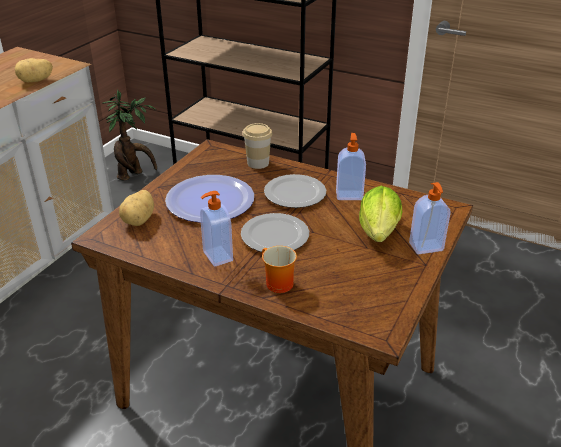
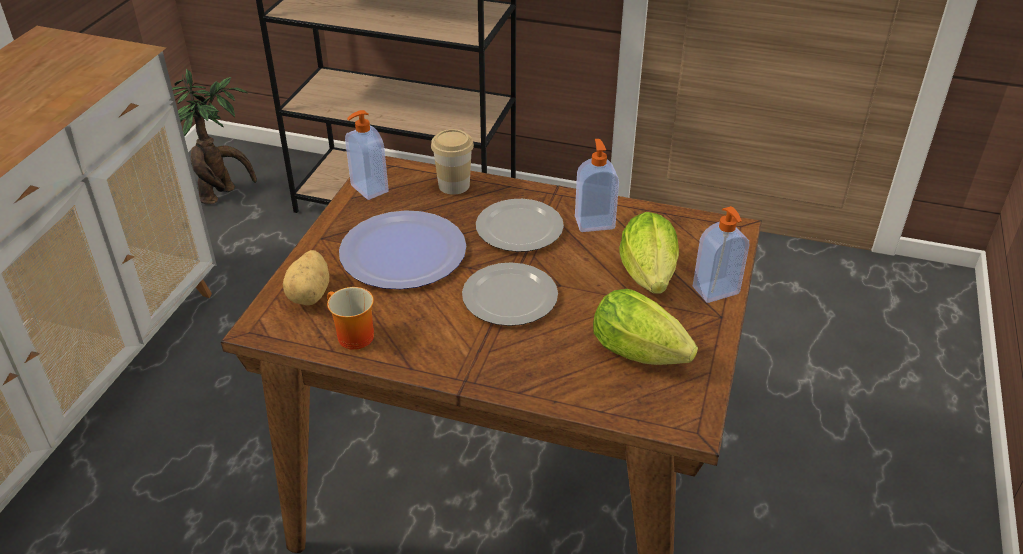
camera: 10 degrees left, 5 degrees up
(36, 81) = (90, 85): potato -> none
(216, 256) = (438, 339): soap dispenser -> soap dispenser (368, 189)
(275, 283) = (531, 369): mug -> mug (350, 336)
(360, 283) = (644, 355): none -> lettuce

